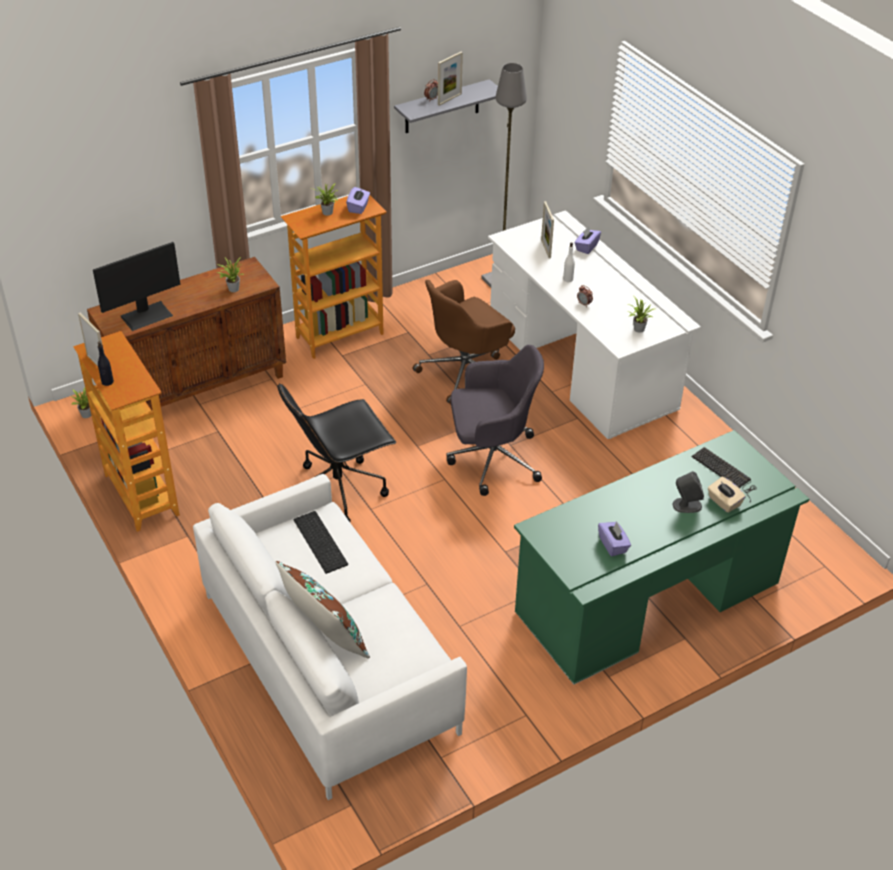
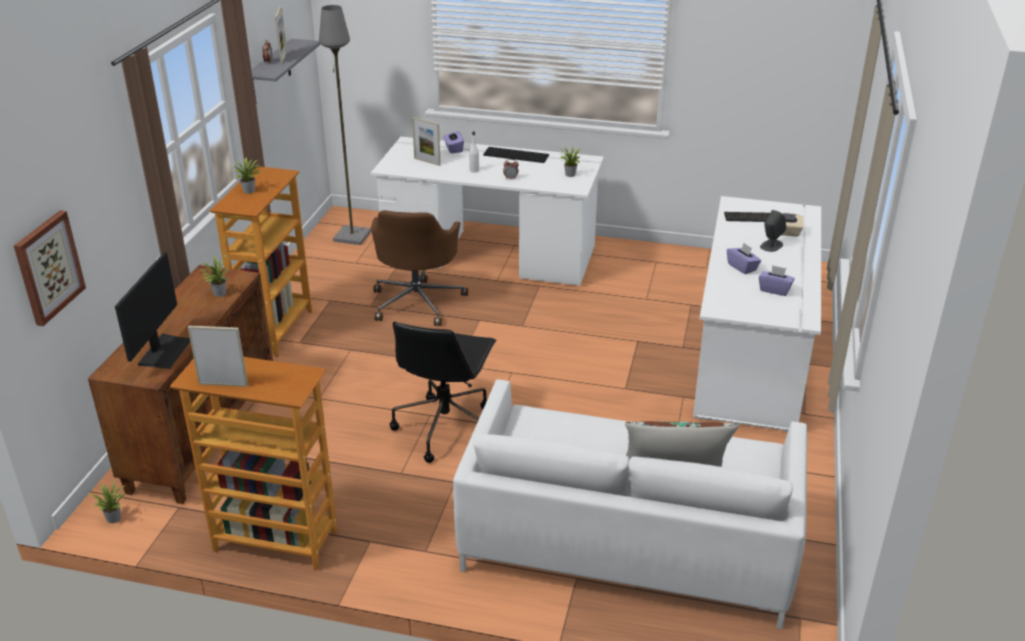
camera: 45 degrees left, 10 degrees down
(83, 218) = (48, 267): none -> picture
(107, 382) = (258, 390): black bottle -> none
(322, 542) = (557, 431): keyboard -> keyboard (517, 155)
(358, 207) = (270, 177): purple tissue box -> purple tissue box (742, 267)
(491, 459) = (523, 341): grey office chair -> none
(648, 599) = (751, 357): green desk -> white desk

